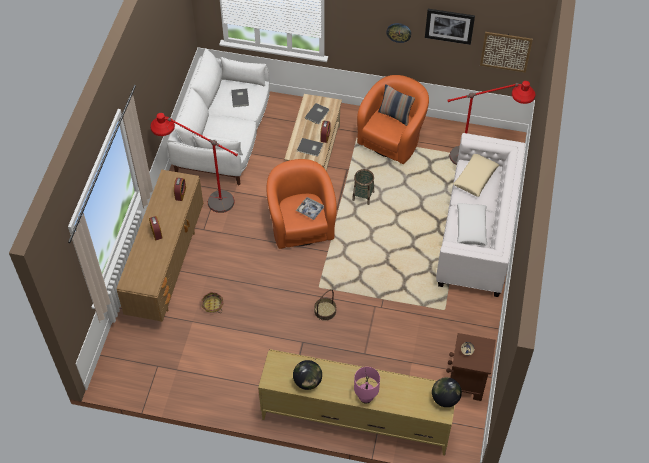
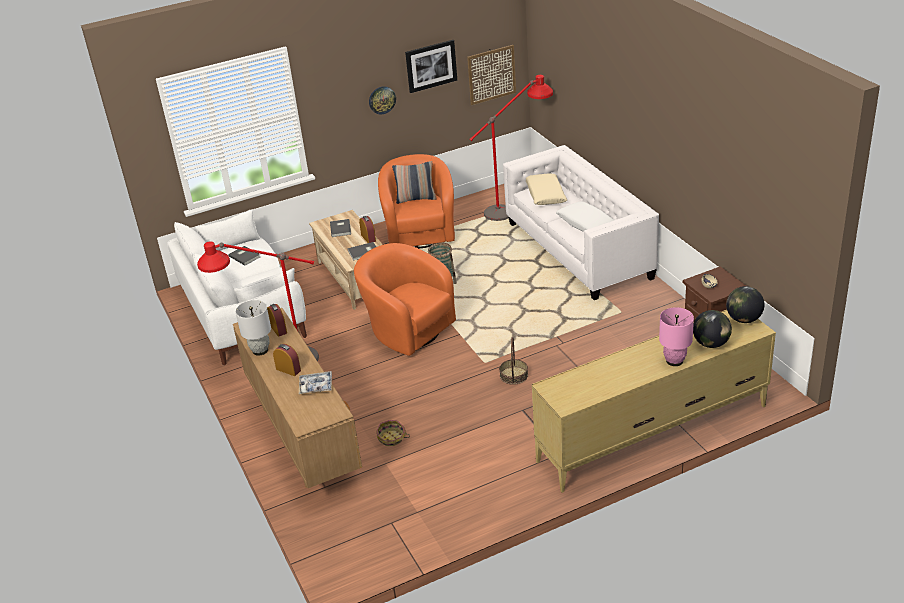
camera: 35 degrees left, 20 degrees down
(156, 204) = (260, 350): none -> white table lamp
(307, 381) = (604, 383): globe -> globe (711, 344)
(310, 210) = (419, 293): tray -> tray (316, 386)

